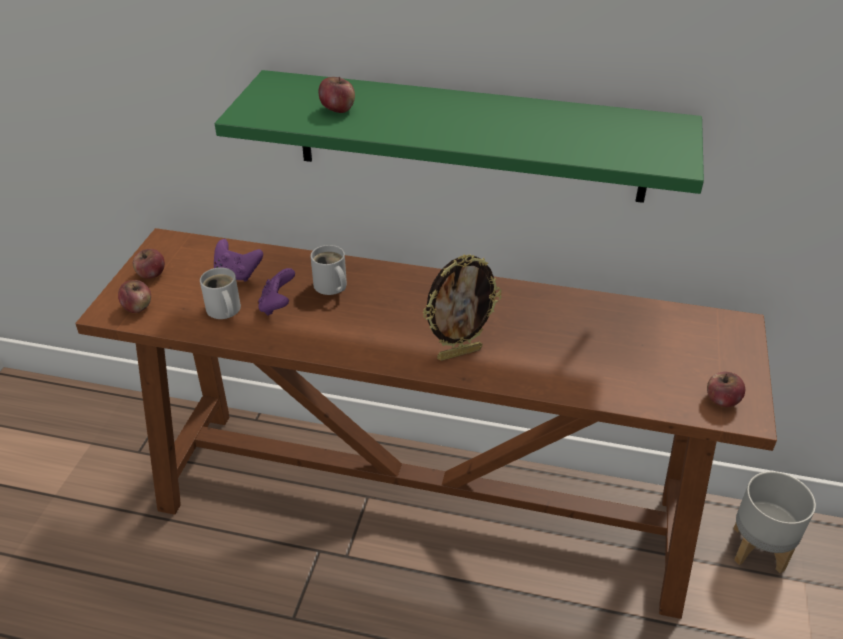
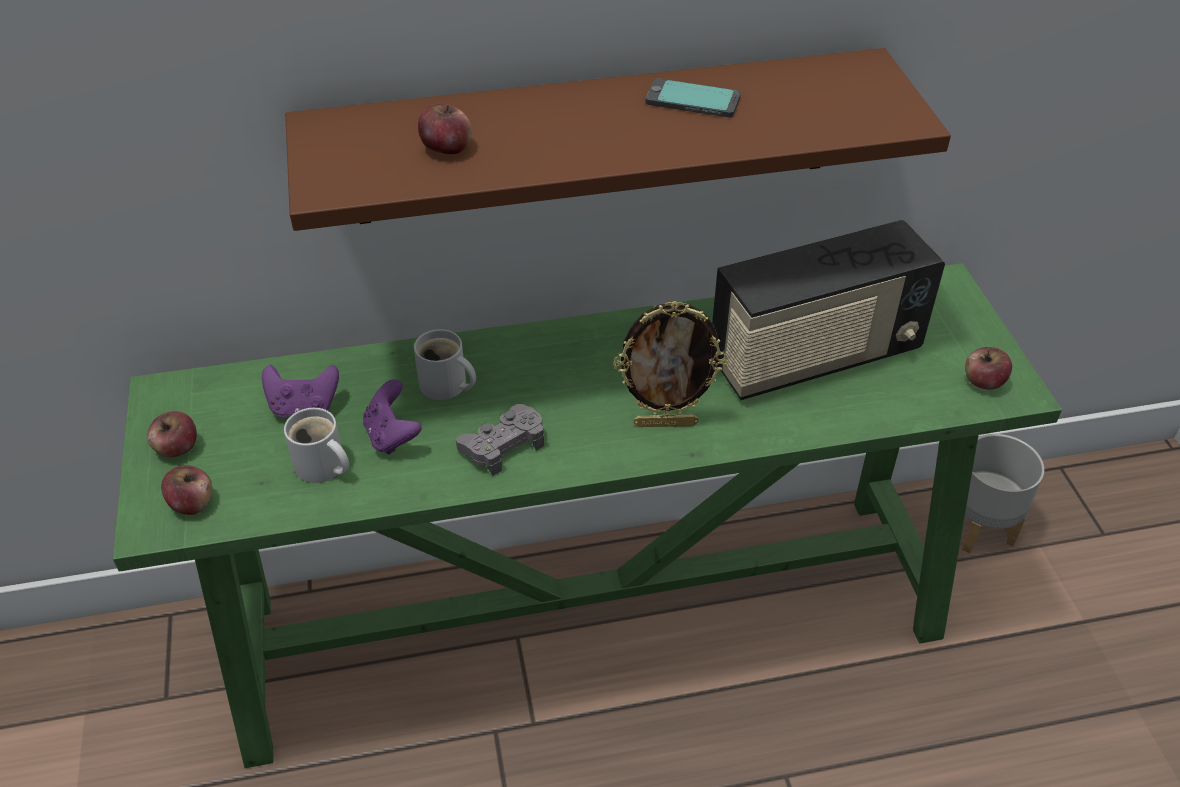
camera: 25 degrees left, 5 degrees up
(341, 332) = (502, 445): none -> grey game controller
(424, 506) = (594, 621): brown console table -> green console table
(459, 353) = (665, 423): picture frame -> picture frame turned 45 degrees clockwise
(470, 137) = (595, 137): green shelf -> brown shelf
(525, 117) = (692, 100): none -> phone
(597, 344) = (814, 358): none -> radio

